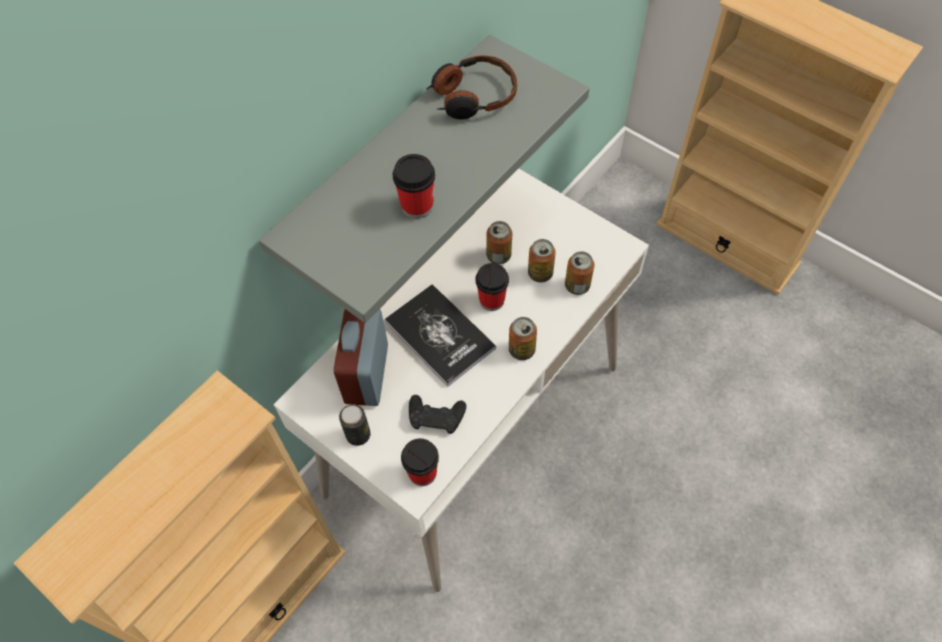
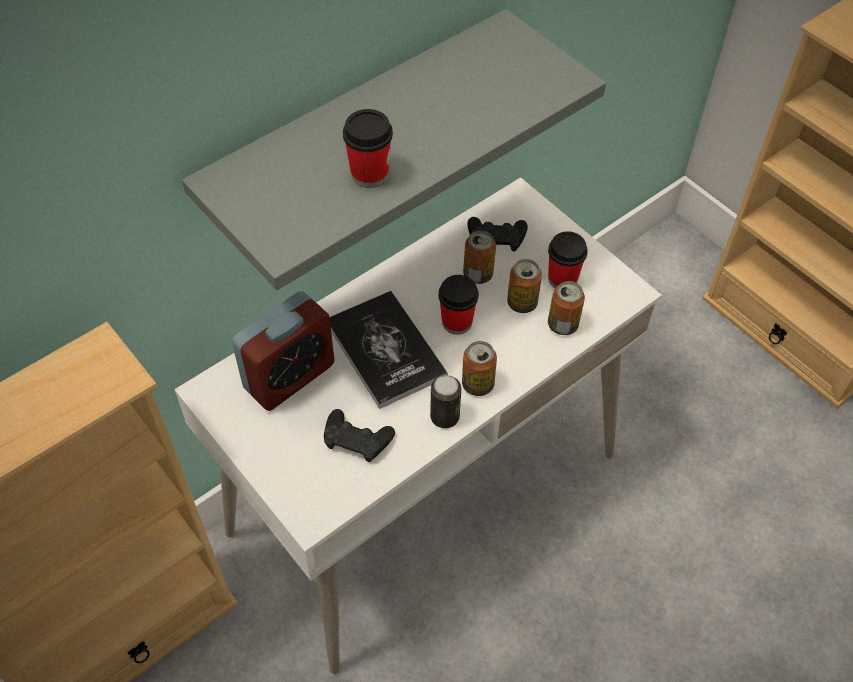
camera: 10 degrees right, 5 degrees down
(358, 435) = (261, 442): can -> can (444, 417)
(366, 374) = (289, 376): alarm clock -> alarm clock turned 150 degrees counterclockwise
(422, 473) = (324, 499): cup -> cup (562, 279)
(472, 97) = (467, 70): headphones -> none
(506, 221) = (496, 238): none -> black game controller

